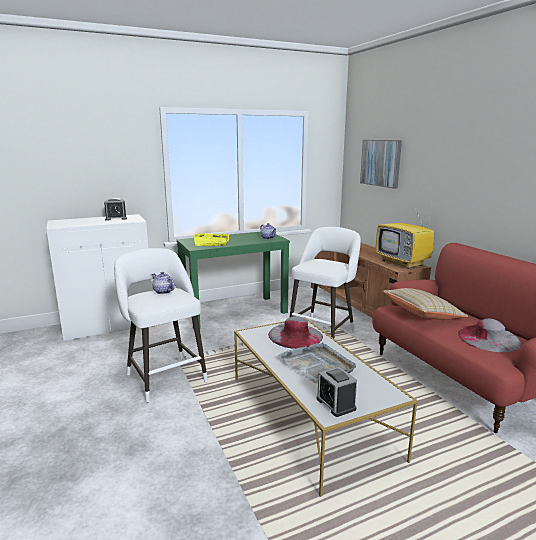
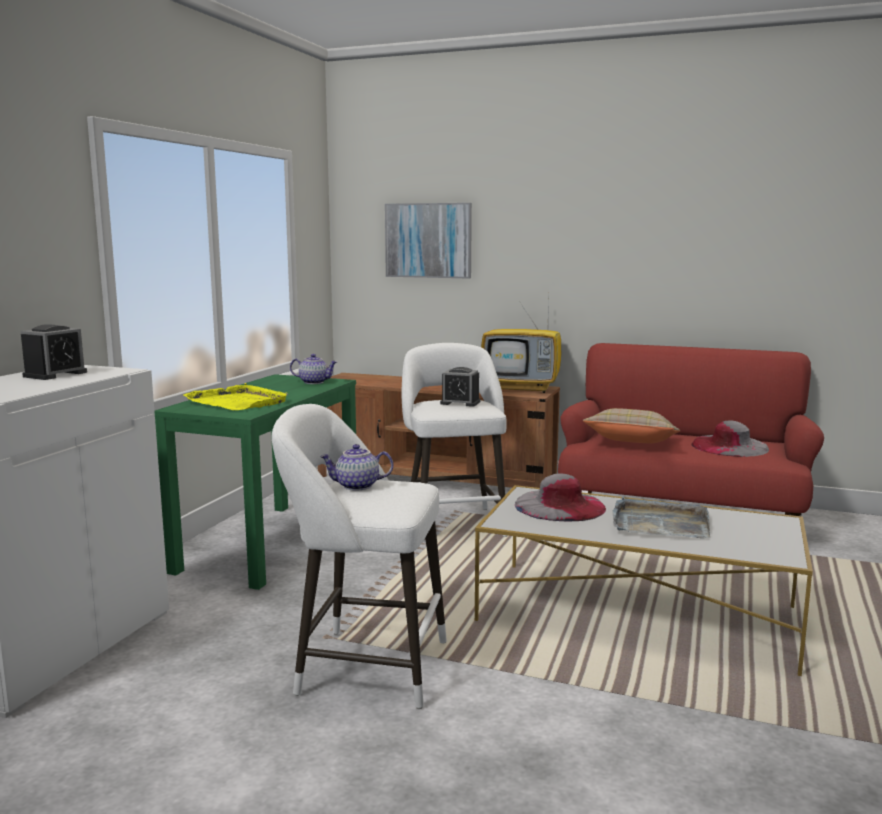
camera: 45 degrees left, 5 degrees down
(335, 404) = (763, 547): alarm clock -> alarm clock (460, 403)

